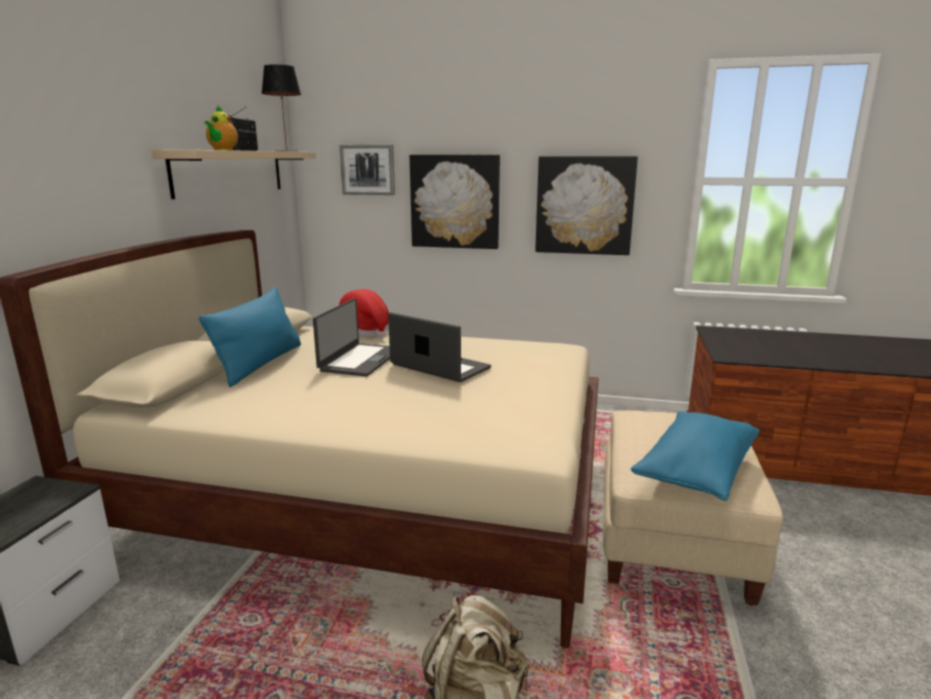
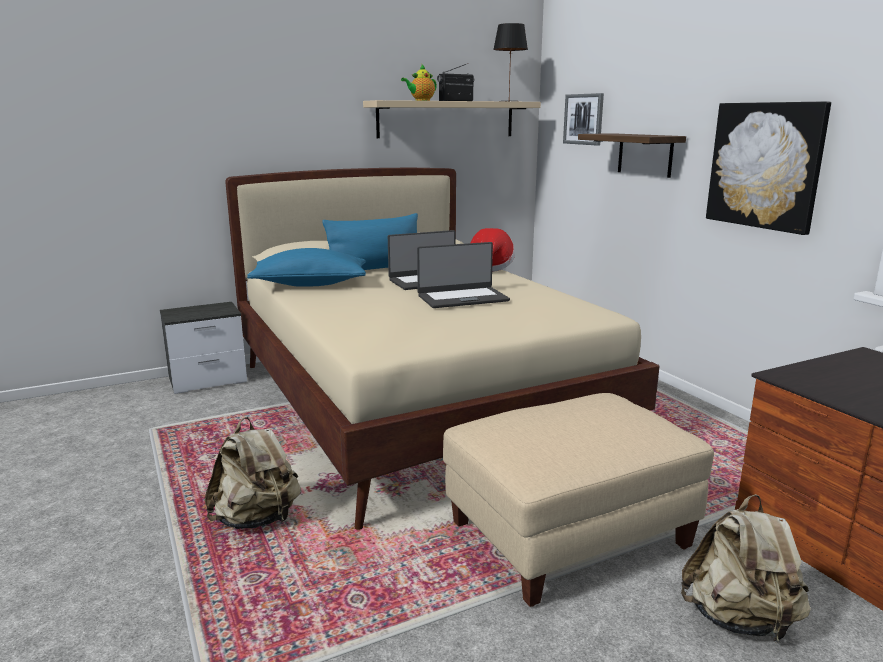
camera: 50 degrees right, 0 degrees up
(439, 367) = (462, 298): laptop -> laptop turned 75 degrees clockwise
(455, 201) = (645, 154): picture -> shelf
(696, 471) = (530, 442): blue pillow -> blue pillow (310, 284)
(810, 530) = (739, 620): none -> beige backpack

